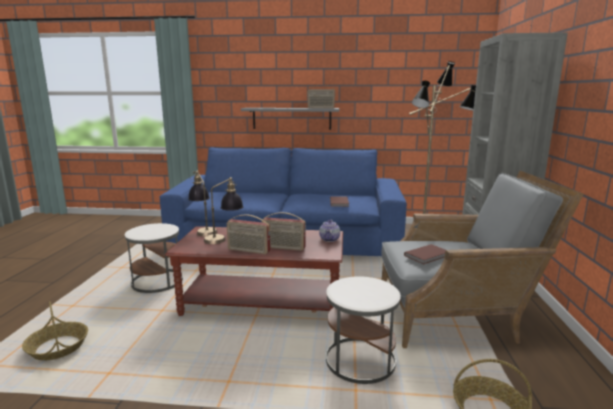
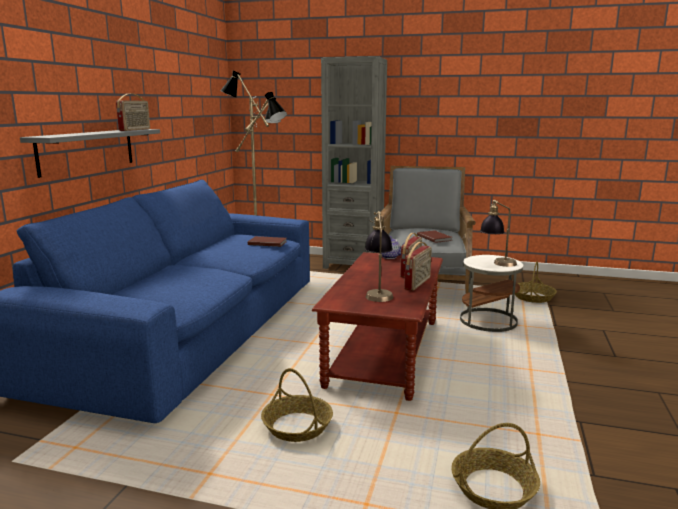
camera: 80 degrees left, 0 degrees up
(157, 281) = (297, 426): white side table -> basket
(204, 230) = (336, 302): table lamp -> table lamp (497, 264)

